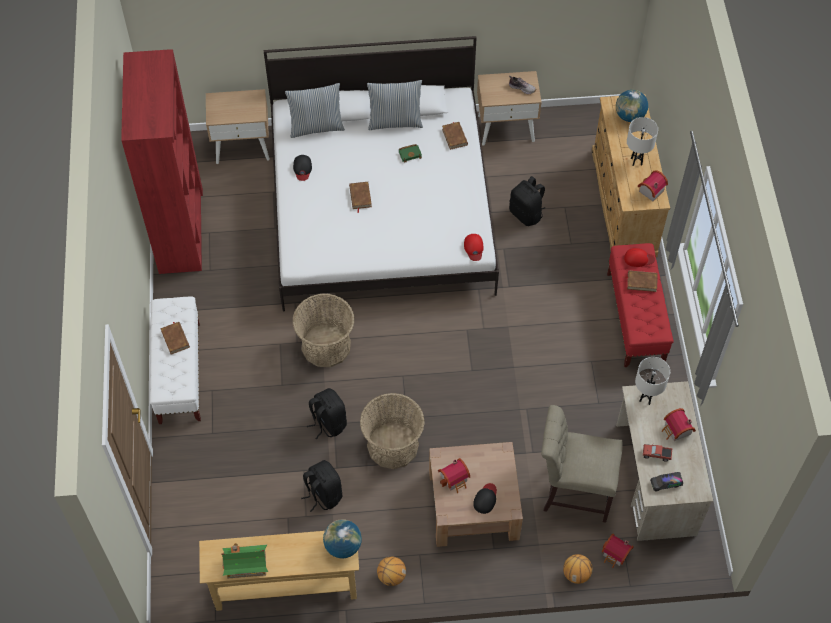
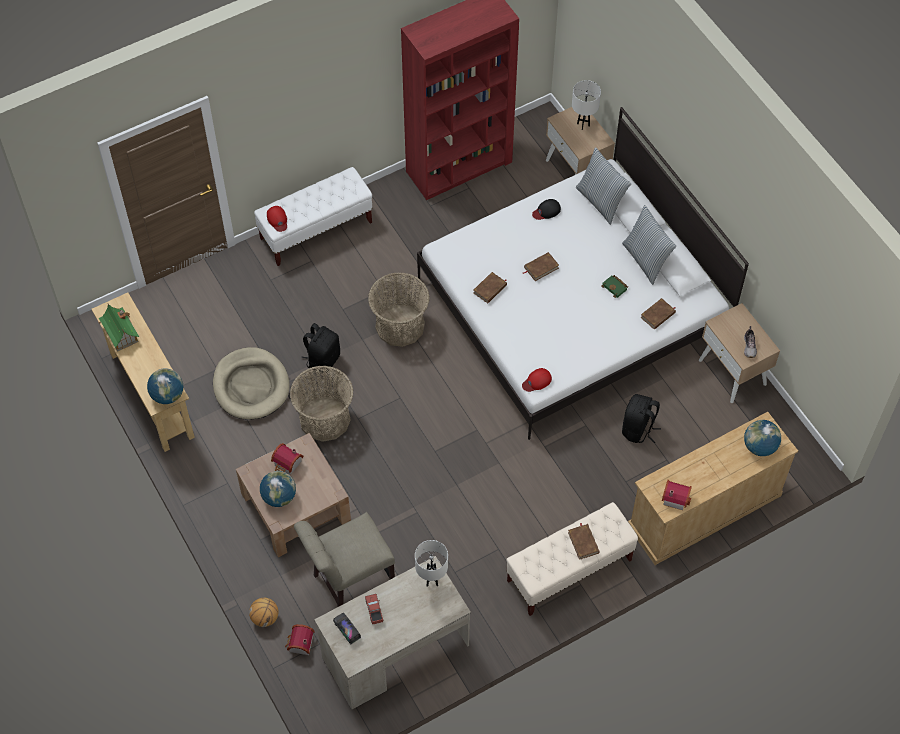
camera: 65 degrees right, 0 degrees up
(175, 339) = (321, 199): brown book -> brown book (490, 289)
(323, 494) = (251, 386): black backpack -> beige dog bed
(391, 576) = (197, 469): basketball -> none
(485, 499) = (279, 497): black cap -> globe
(573, 490) = (349, 584): beige chair -> beige chair turned 105 degrees counterclockwise
(635, 318) = (569, 571): red bench -> beige bench
(636, 161) = (704, 473): white table lamp -> white table lamp (583, 125)
(638, 259) = (610, 530): red cap -> red cap (277, 220)
(676, 431) = (409, 620): toy house -> none

